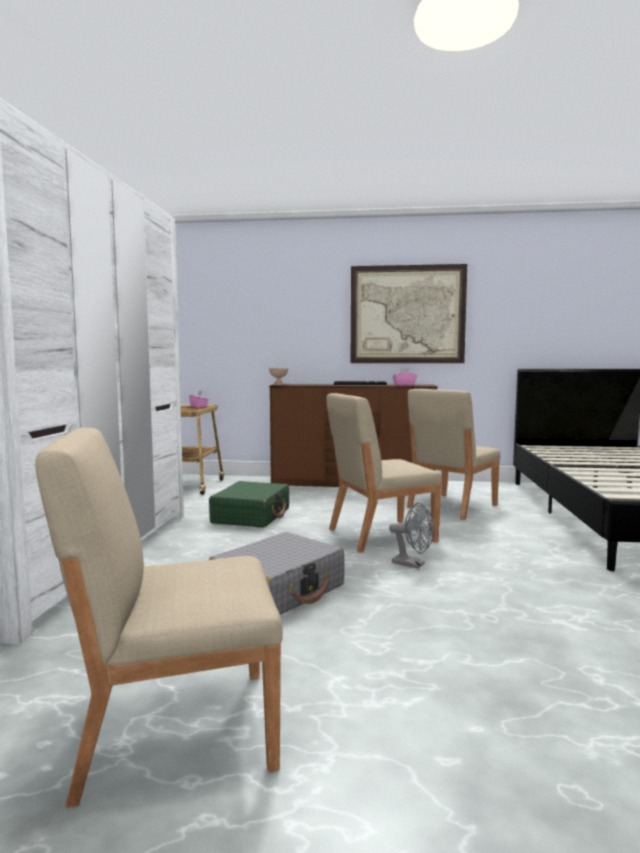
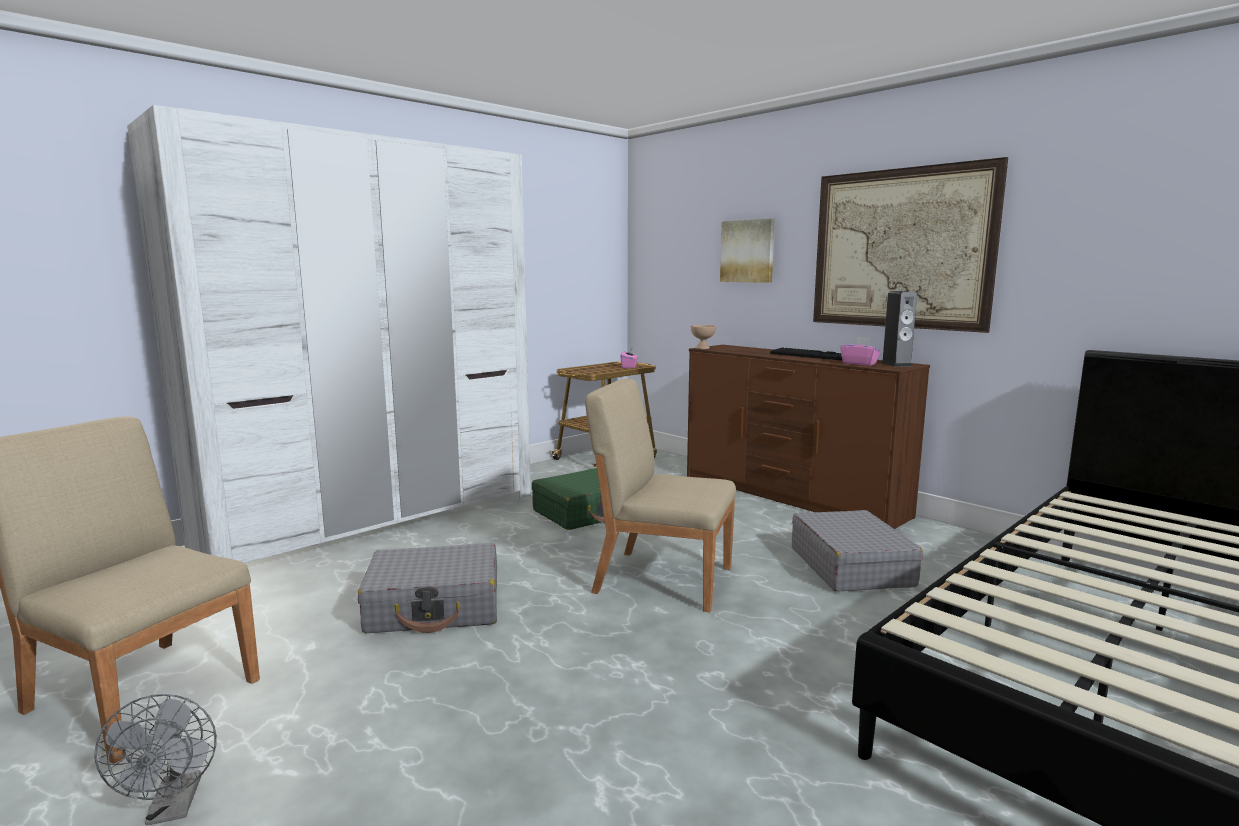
camera: 40 degrees right, 5 degrees up
(293, 315) = (748, 251): none -> picture
(413, 564) = (613, 630): grey fan -> grey fan (173, 808)
(420, 384) = (896, 364): none -> speaker
(451, 506) = (851, 566): beige chair -> grey suitcase

